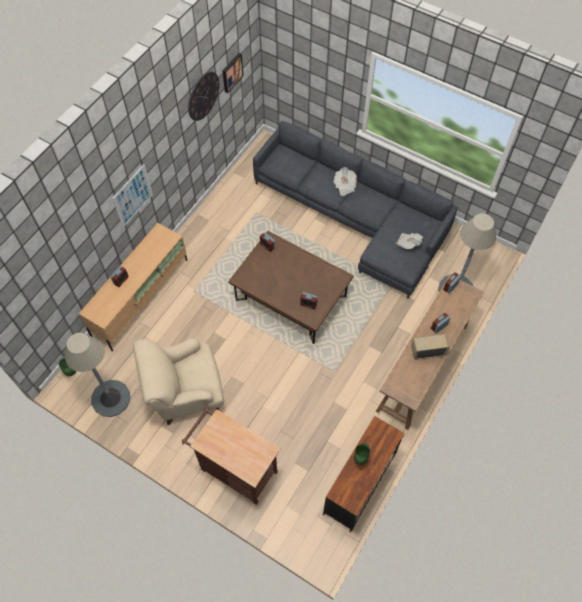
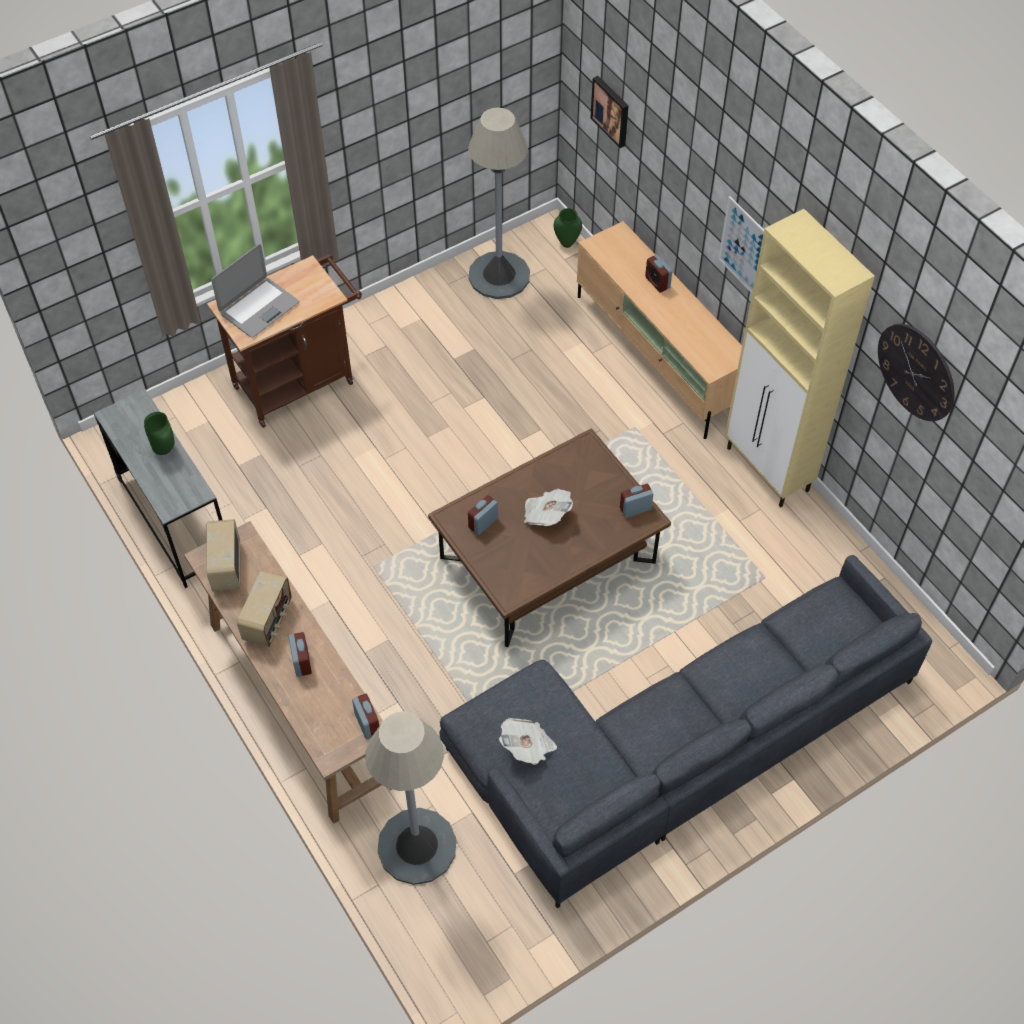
camera: 115 degrees right, 5 degrees down
(186, 393) = (455, 362): beige armchair -> none
(195, 229) = (768, 470): none -> beige cabinet
(231, 72) = (982, 451): picture -> picture (611, 110)
(245, 454) = (259, 308): none -> laptop
(344, 186) = (724, 700): newspaper -> newspaper (546, 514)
(359, 484) = (175, 521): brown desk -> grey desk
(411, 386) = (226, 567): none -> radio

